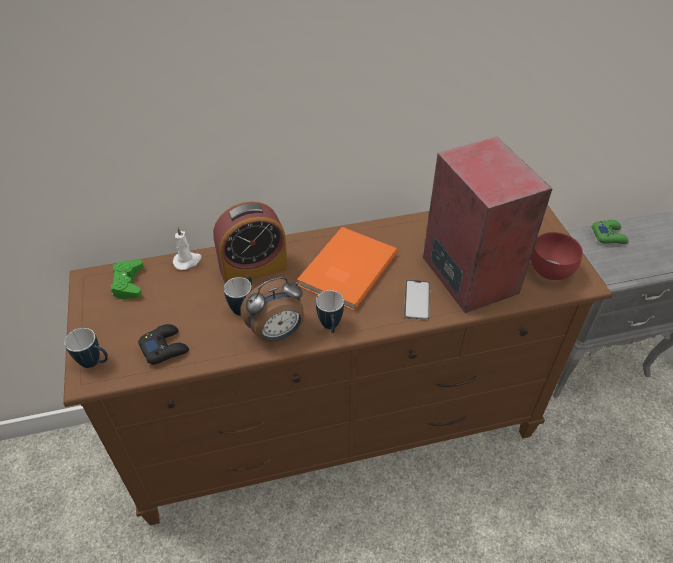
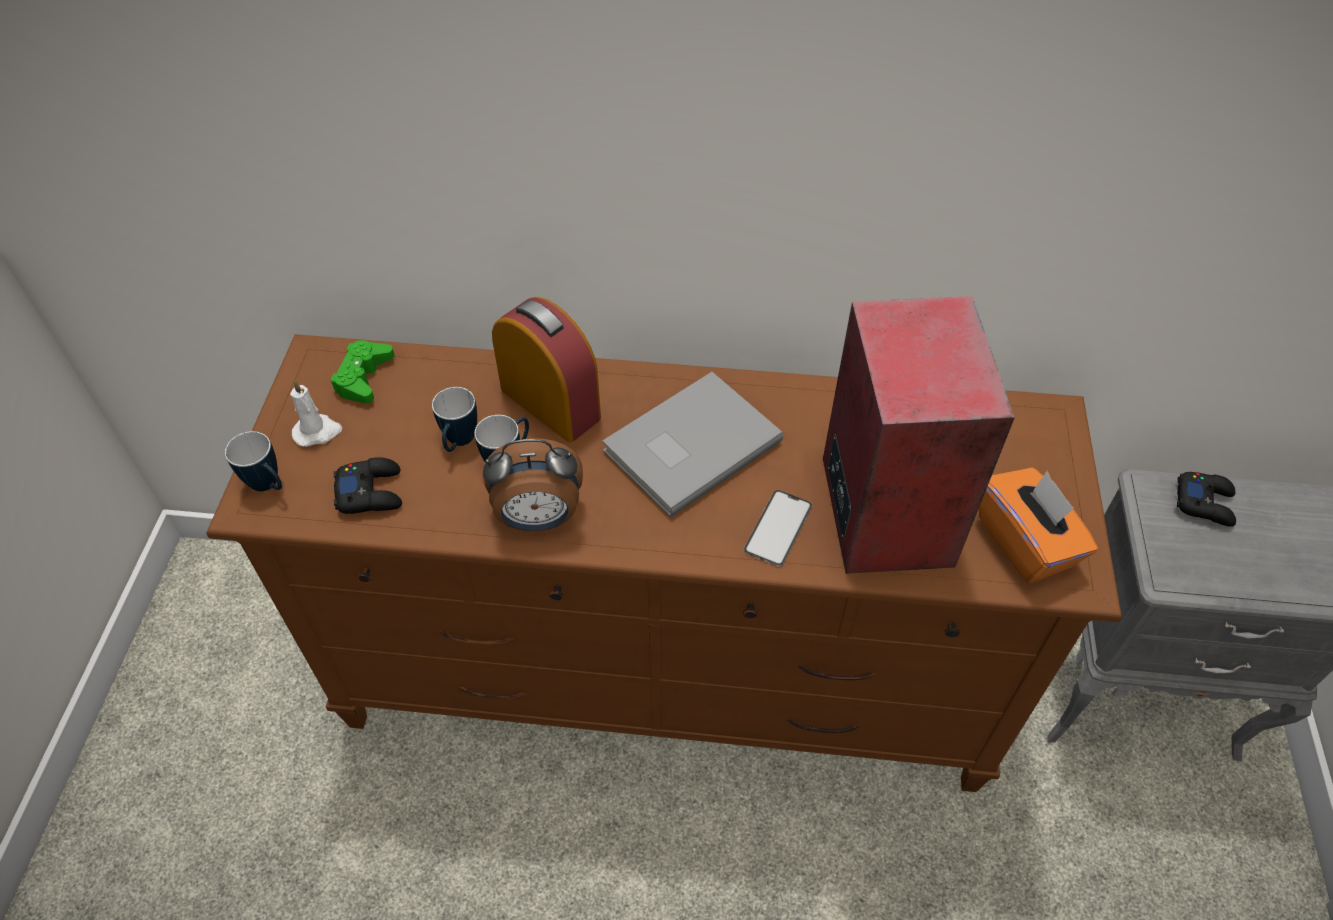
camera: 20 degrees right, 5 degrees up
(187, 261) = (460, 365): white candle -> white candle (318, 432)
(253, 268) = (550, 403): alarm clock -> alarm clock turned 135 degrees counterclockwise
(330, 327) = (622, 533): mug -> mug (459, 443)
(345, 270) = (687, 445): orange book -> grey book
(548, 271) = (1025, 542): red bowl -> orange tissue box
(609, 236) = (1205, 503): green game controller -> black game controller

